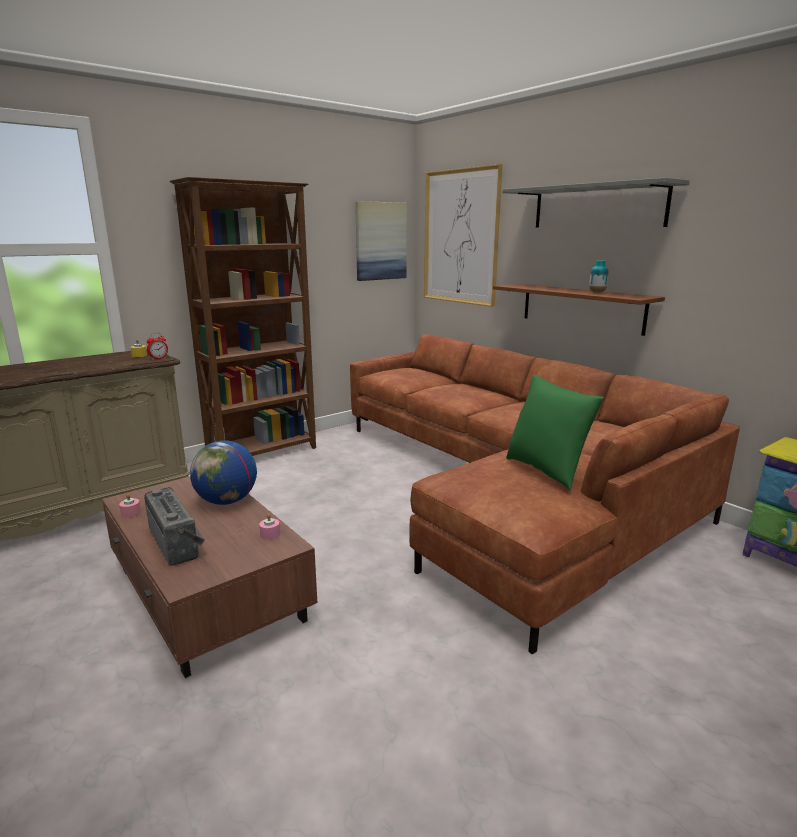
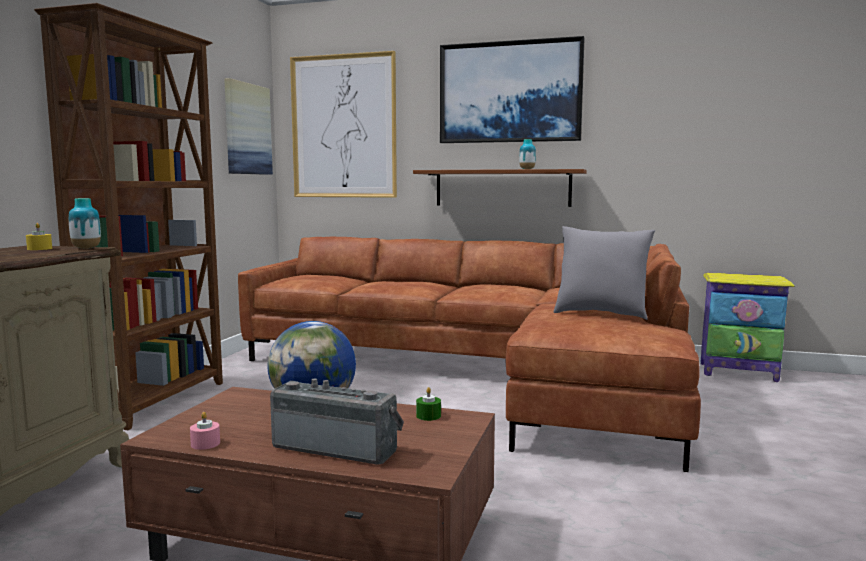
camera: 35 degrees left, 10 degrees down
(158, 358) = (86, 248): alarm clock -> vase
(270, 534) = (428, 416): pink candle -> green candle
(546, 470) = (601, 314): green pillow -> grey pillow
(597, 206) = (510, 92): grey shelf -> picture

